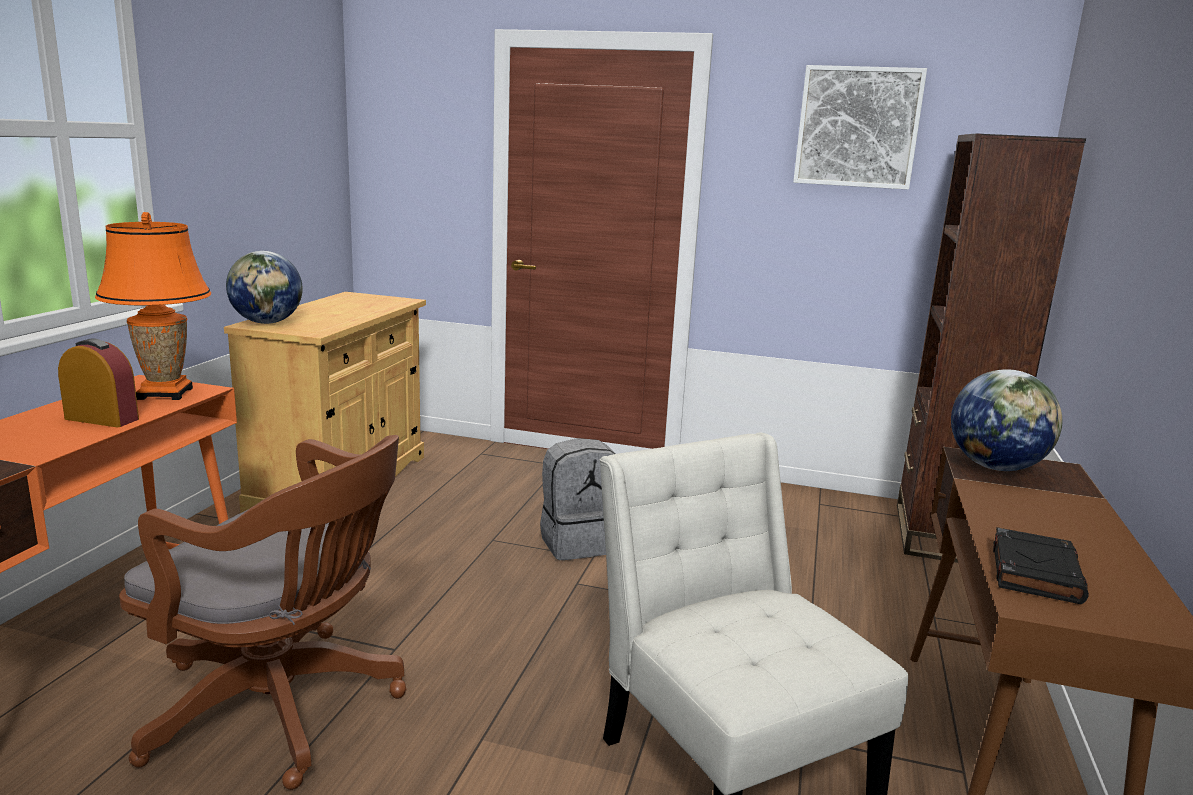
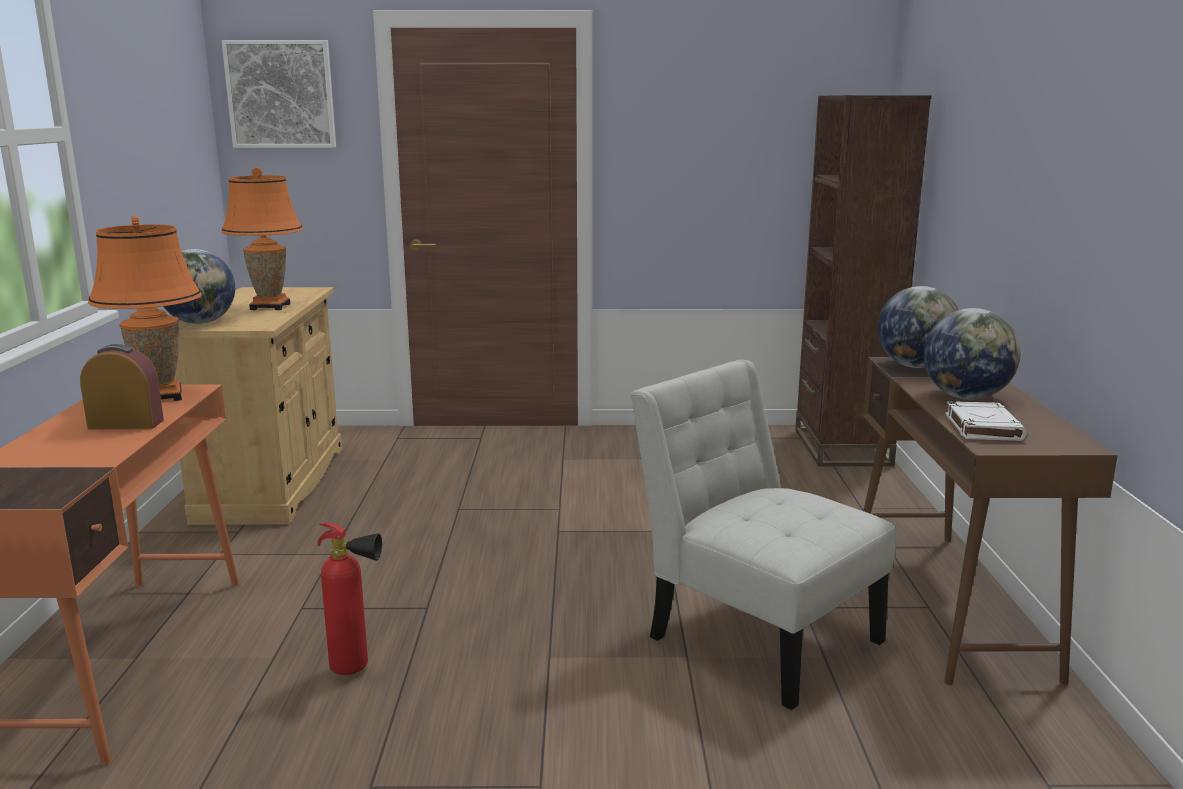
camera: 15 degrees left, 0 degrees up
(283, 709) = (358, 669): brown office chair -> fire extinguisher
(347, 313) = (270, 306): none -> orange table lamp
(579, 542) = (540, 498): grey backpack -> none
(857, 127) = (730, 92): picture -> picture (281, 94)
(1034, 572) = (982, 427): black book -> white book
(1038, 522) = (966, 397): none -> globe

